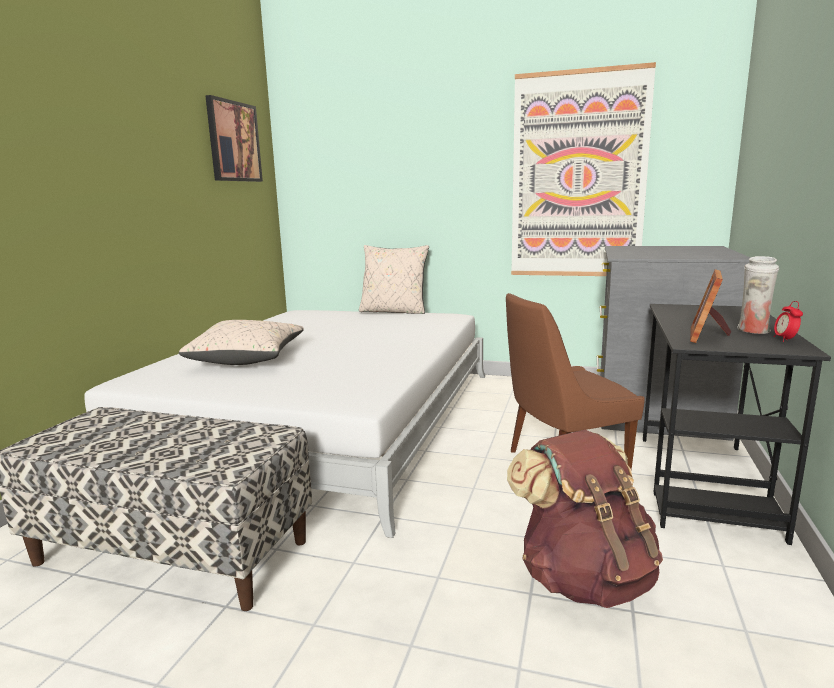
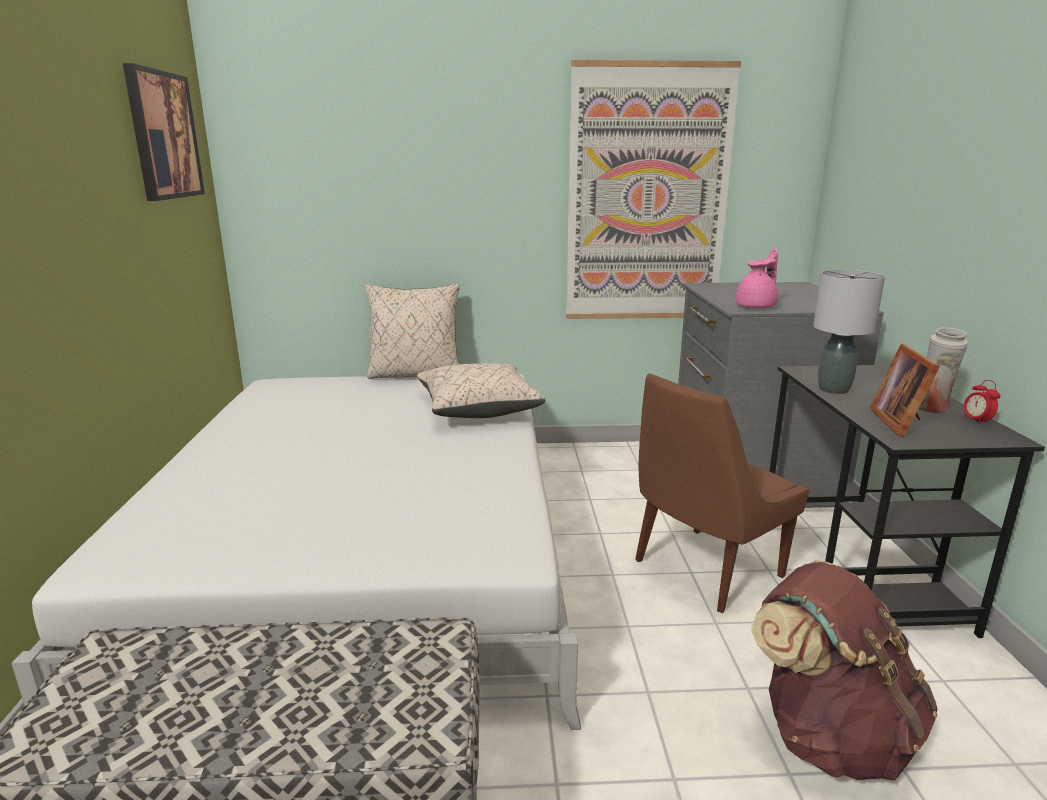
camera: 20 degrees left, 5 degrees up
(247, 358) = (274, 489): beige pillow -> beige pillow (478, 408)
(641, 256) = (757, 306): none -> pink teapot
(677, 317) = (833, 389): none -> grey table lamp

